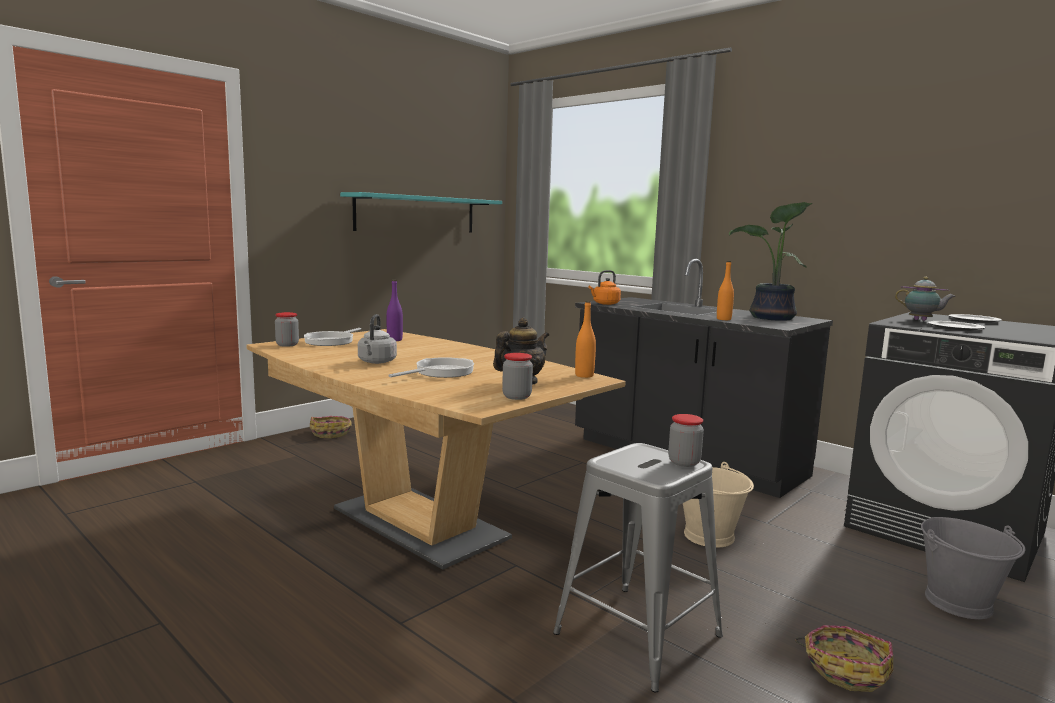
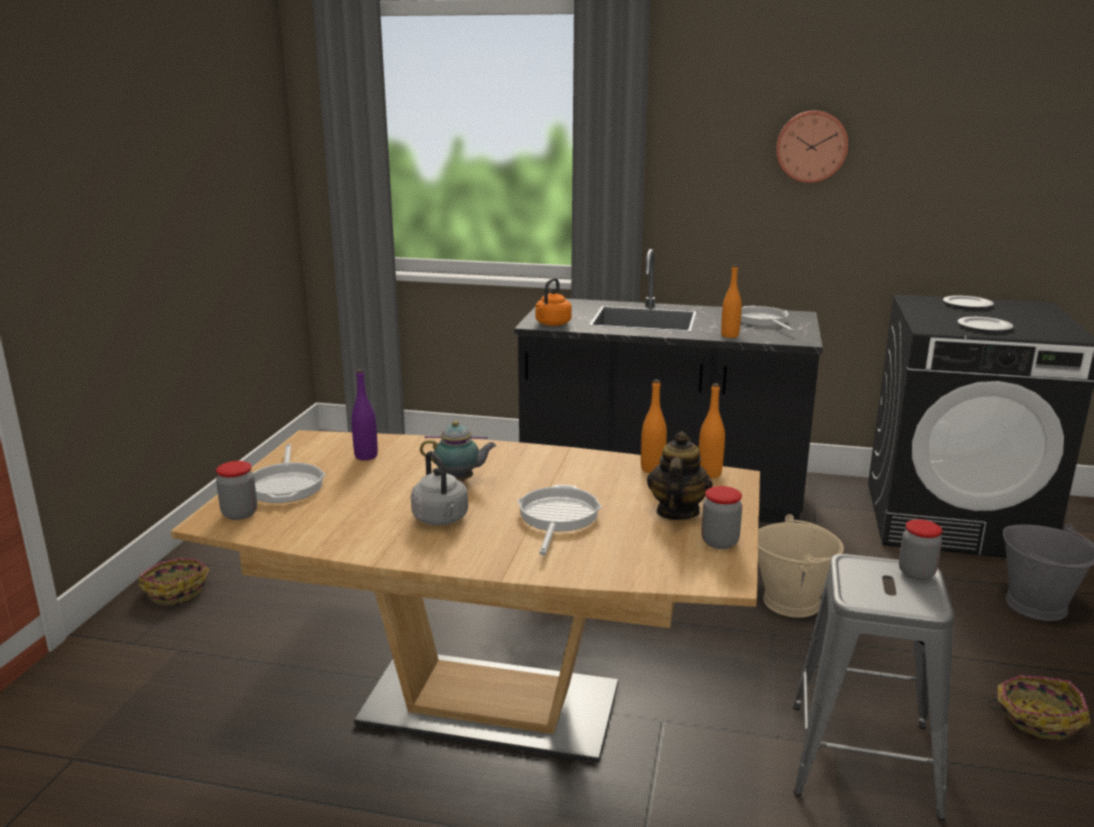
camera: 30 degrees left, 10 degrees up
(416, 214) = (202, 207): turquoise shelf -> none
(549, 368) = (652, 469): none -> orange bottle
(771, 318) = (763, 321): potted plant -> frying pan
(842, 183) = (811, 146): none -> wall clock
(921, 320) = (937, 315): teapot -> teapot (460, 481)

